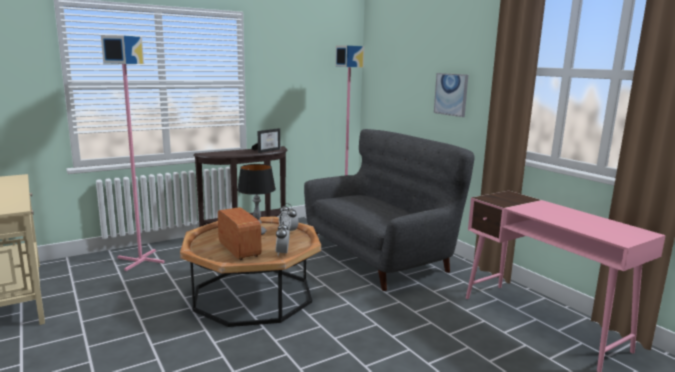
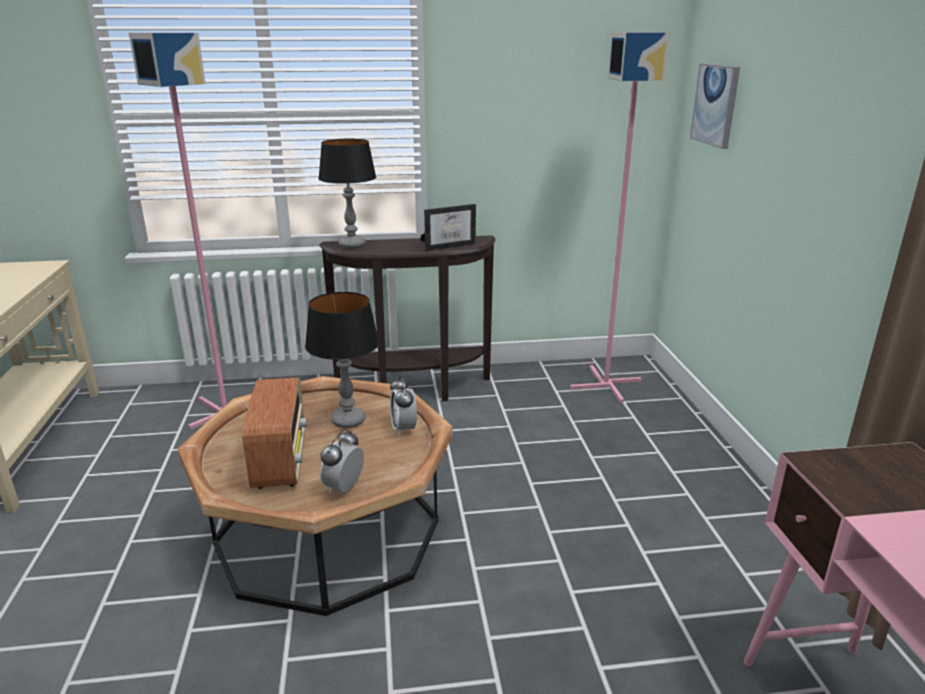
camera: 25 degrees right, 10 degrees up
(215, 153) = (352, 245): none -> table lamp
(380, 255) = (622, 486): grey sofa -> none
(451, 94) = (838, 159): picture -> picture (715, 105)

